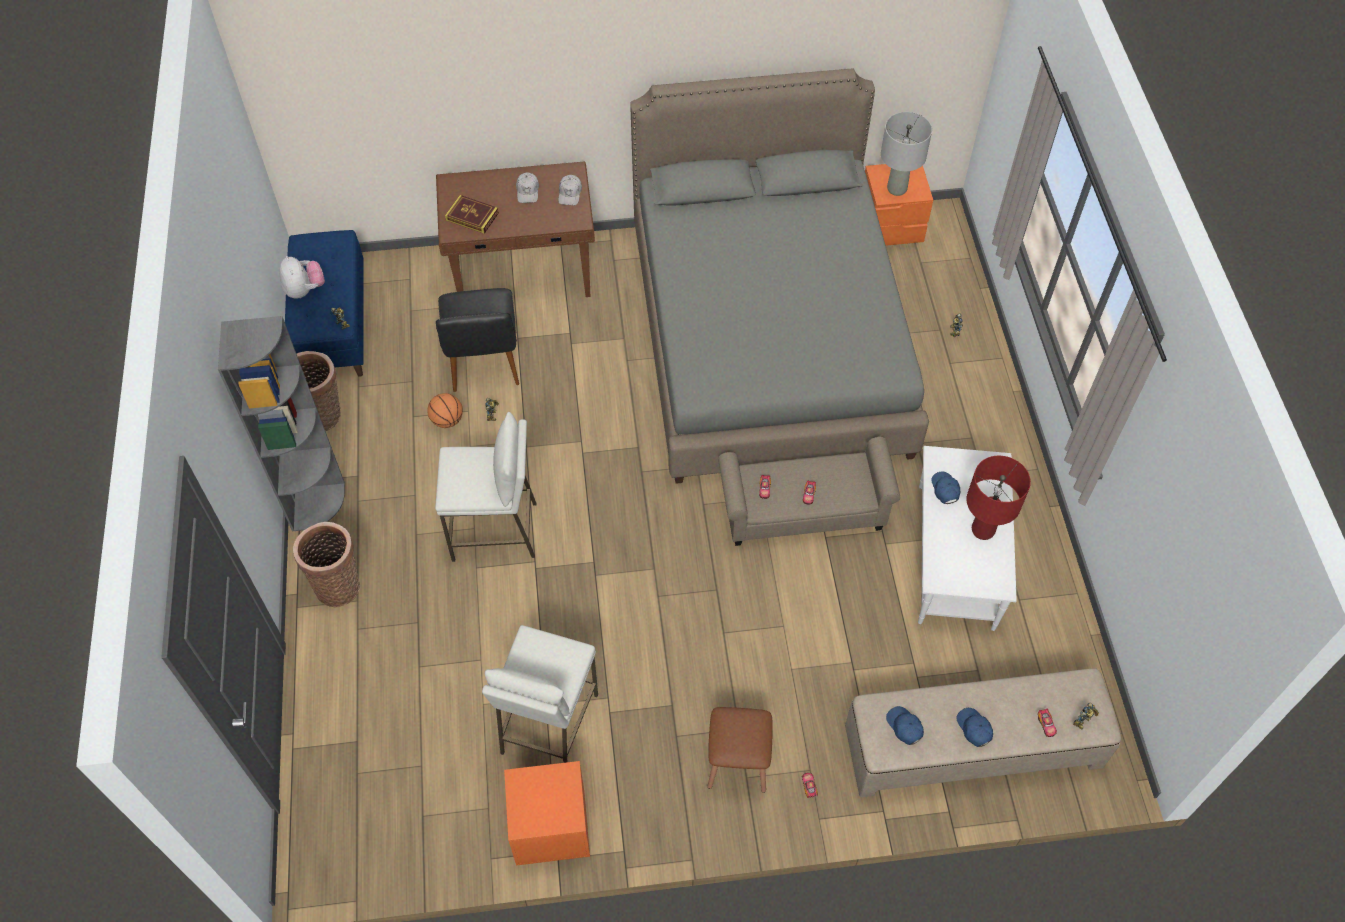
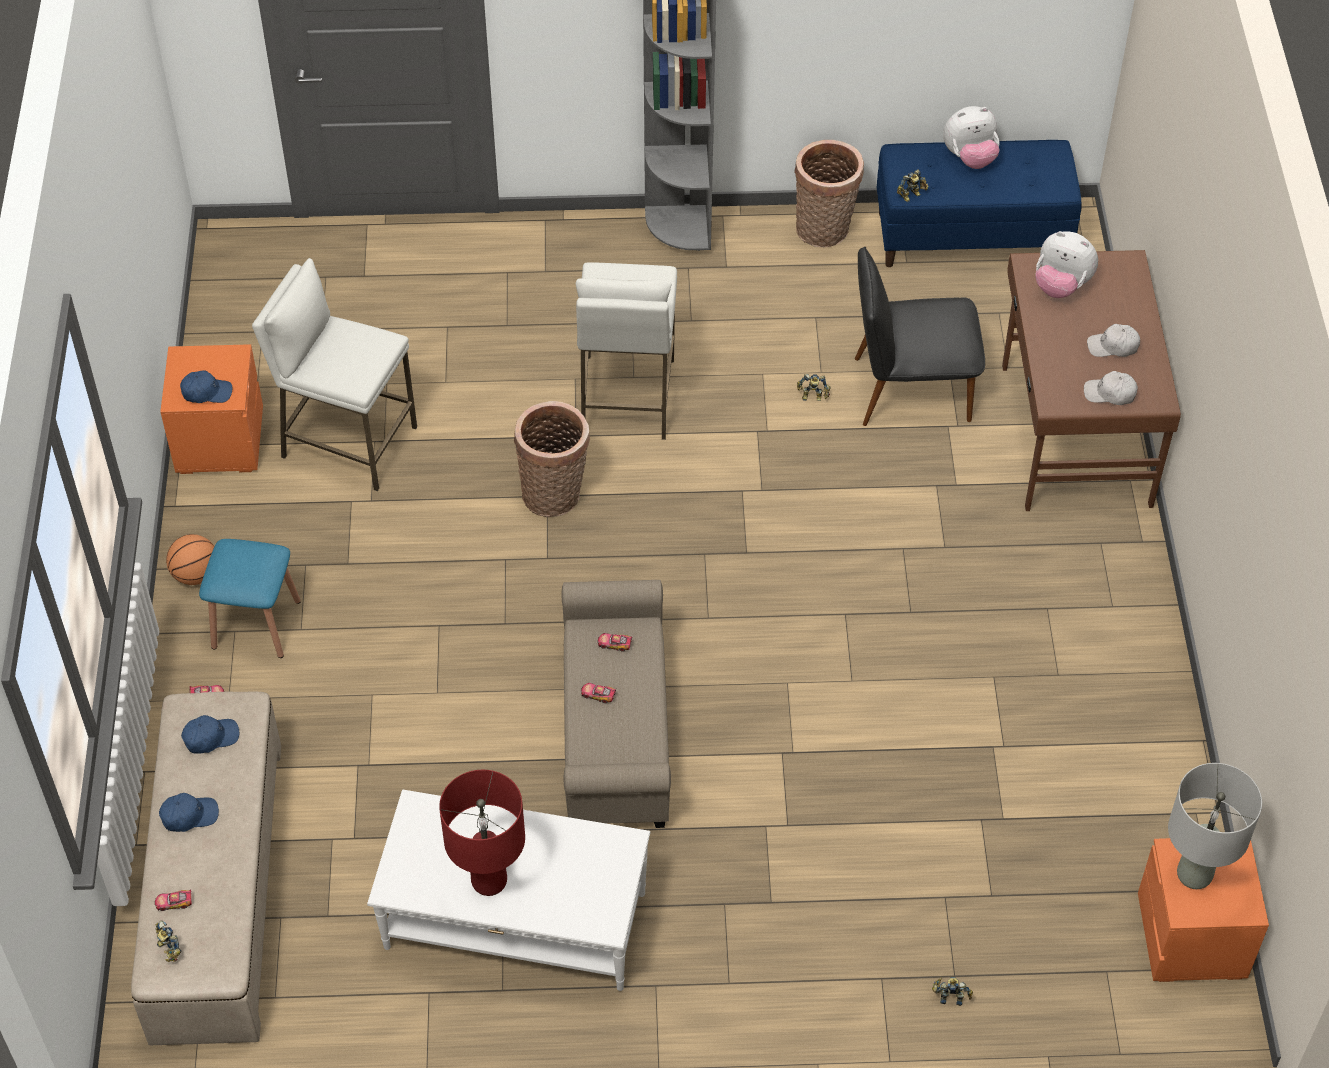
camera: 95 degrees right, 5 degrees down
(338, 584) = (570, 254): basket -> basket (555, 495)
(447, 420) = (806, 351): basketball -> basketball (196, 575)
(472, 216) = (1061, 286): book -> plush toy
(737, 762) = (256, 624): brown stool -> blue stool
(767, 339) = (938, 727): grey bed -> none
(945, 489) = (566, 844): blue cap -> blue cap (206, 392)

